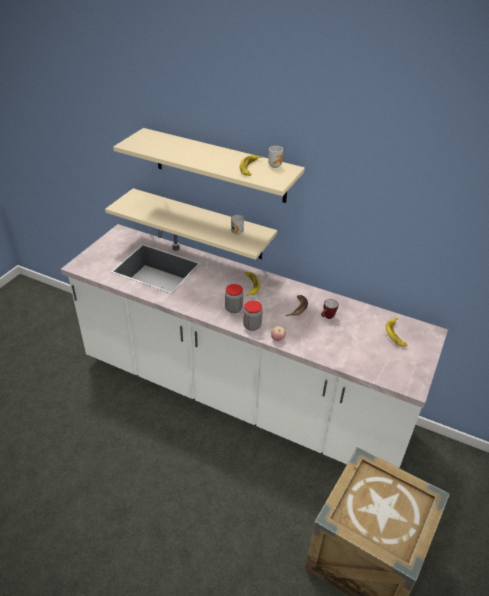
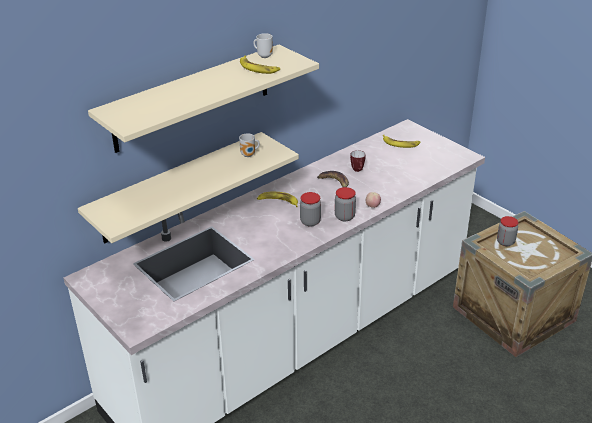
camera: 65 degrees left, 5 degrees down
(381, 486) = (505, 242): none -> jar

